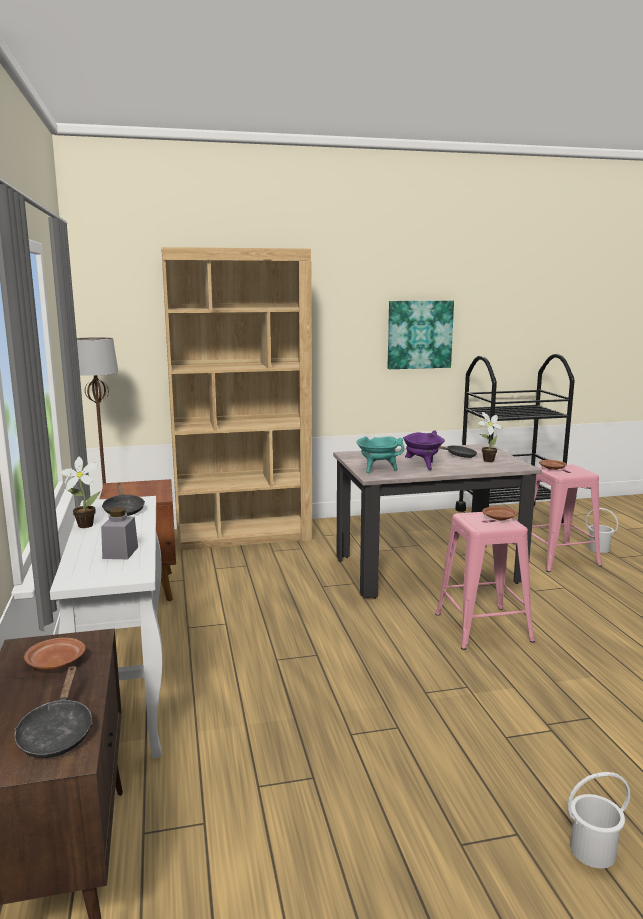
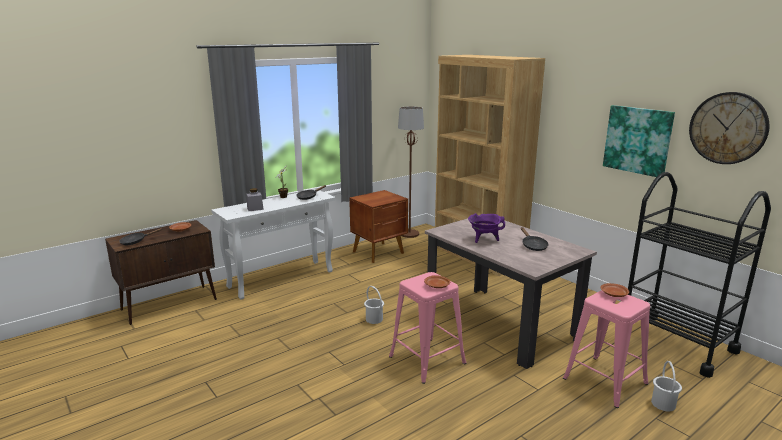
camera: 65 degrees right, 5 degrees up
(378, 470) = (455, 230): turquoise cooking pot -> none
(486, 461) = (532, 256): potted plant -> none
(497, 309) = (728, 128): none -> wall clock
(593, 851) = (209, 422): white bucket -> white bucket (374, 319)

